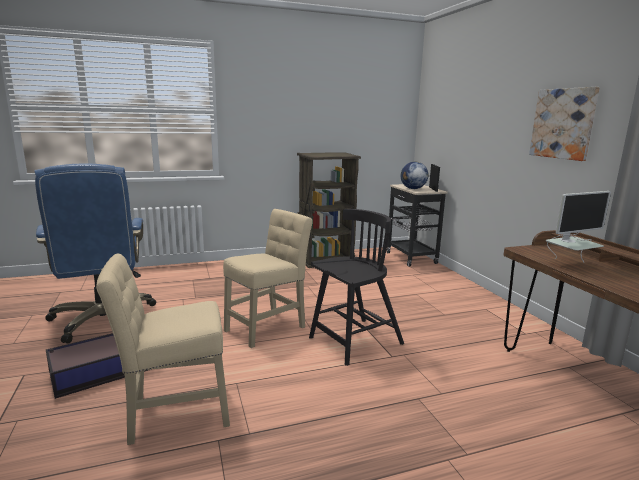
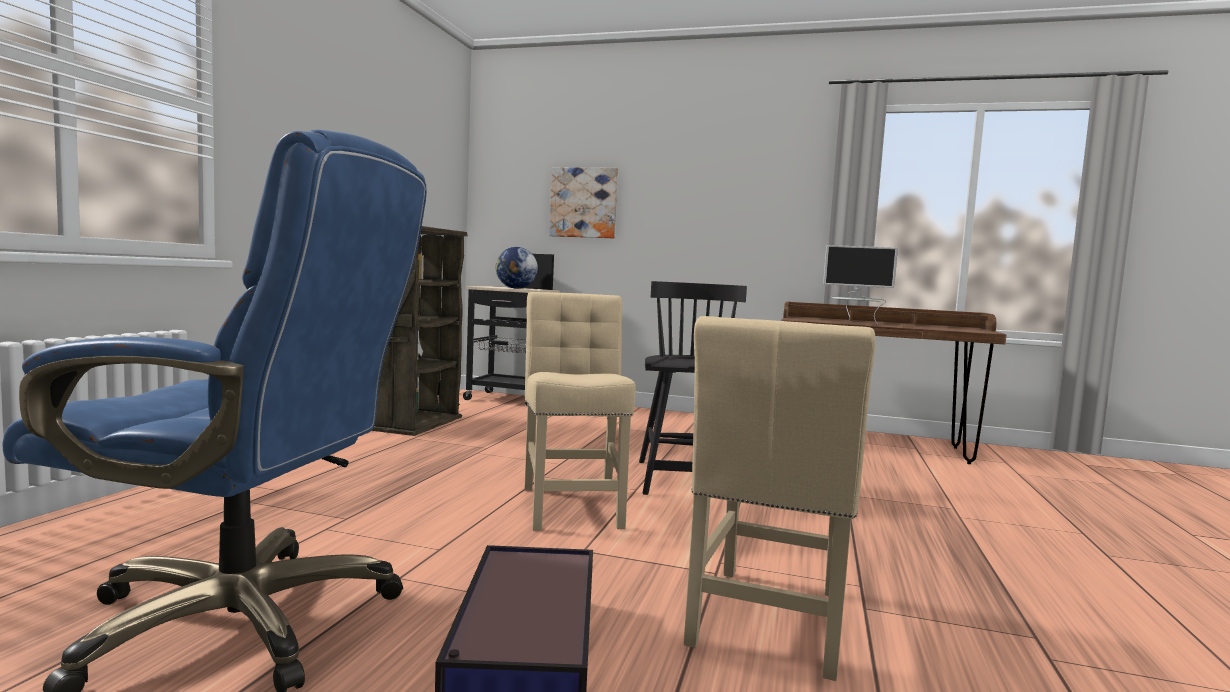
camera: 55 degrees left, 10 degrees down
(563, 123) = (743, 193): picture -> picture (584, 203)
(569, 265) = (854, 323): monitor -> monitor turned 90 degrees clockwise

